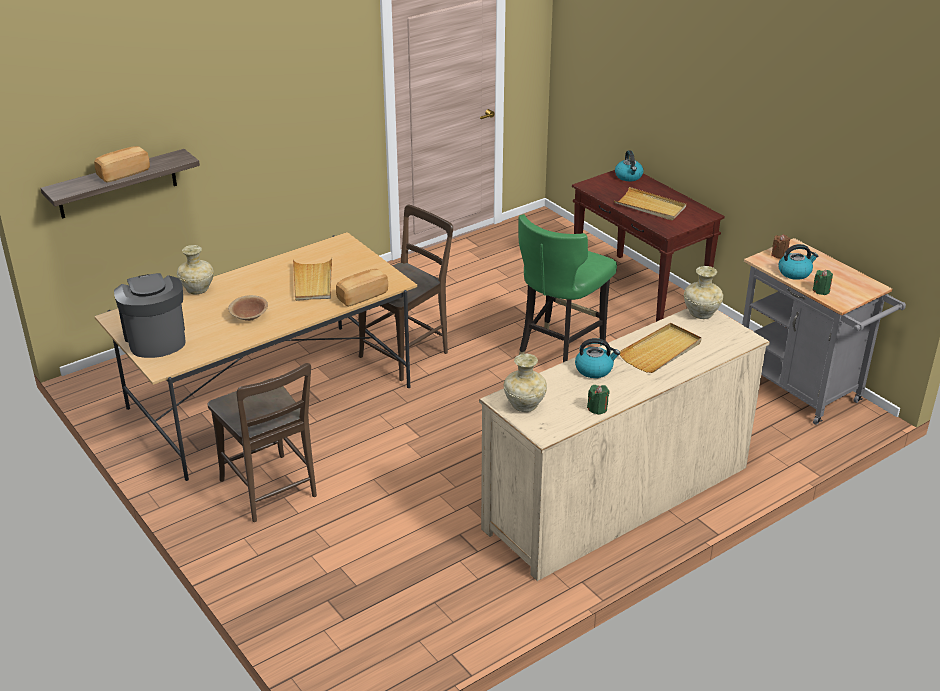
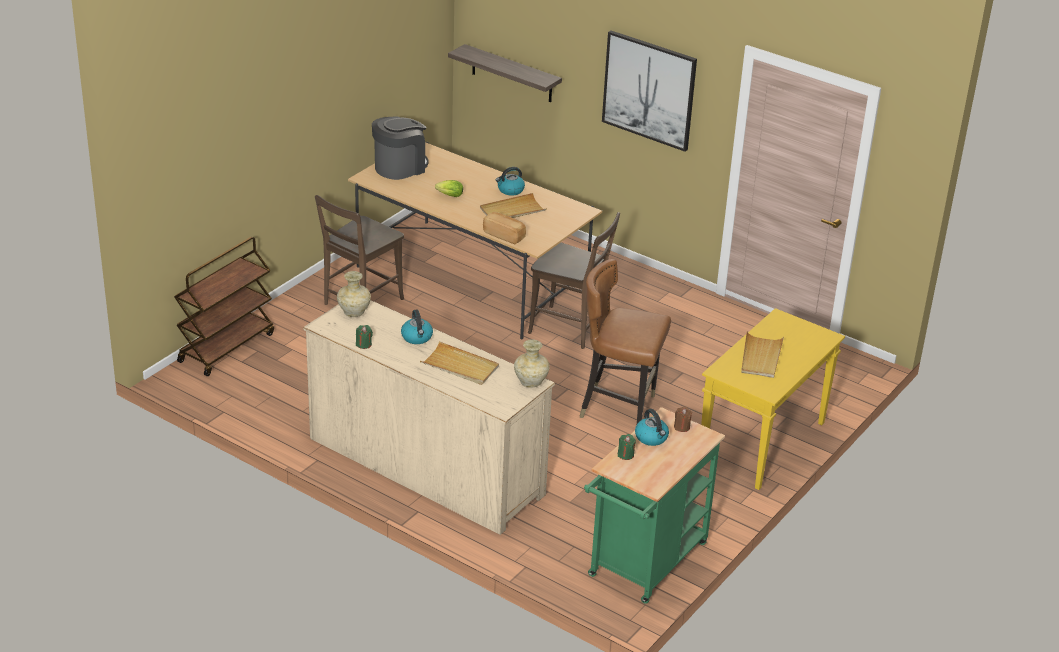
camera: 70 degrees right, 0 degrees up
(123, 173) = (504, 65): bread -> none
(197, 290) = (472, 167): beige vase -> none
(249, 316) = (448, 195): brown bowl -> lettuce
(289, 98) = (649, 90): none -> picture
(302, 630) = (226, 347): none -> brown cart
(559, 353) = (619, 409): green chair -> brown chair
(629, 176) = (818, 338): kettle -> kettle (510, 190)
(639, 291) = (762, 444): brown console table -> yellow console table
(803, 391) = (644, 565): grey cart -> green cart

